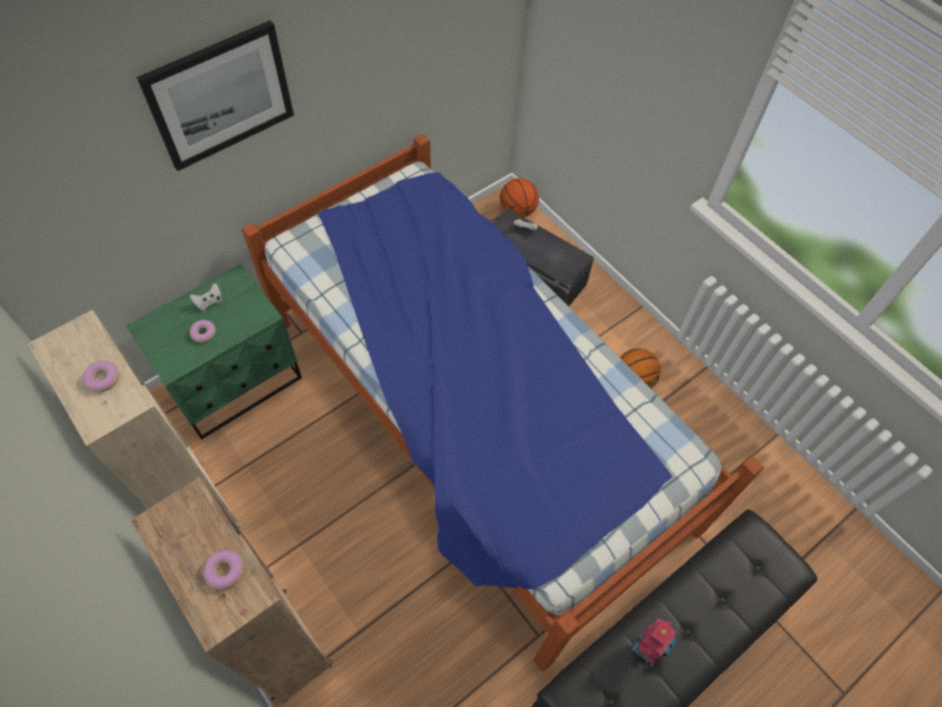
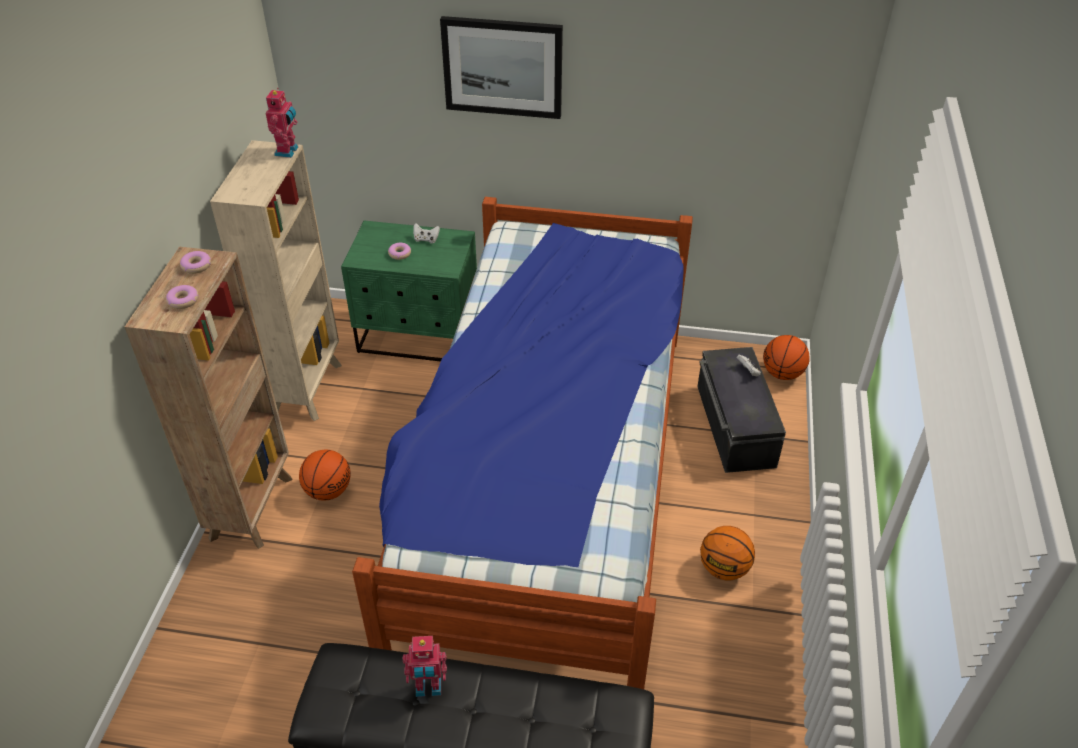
camera: 50 degrees right, 15 degrees down
(89, 327) = (288, 151): none -> toy robot
(103, 378) = (260, 178): donut -> donut (196, 266)
(325, 570) = (328, 490): none -> basketball

